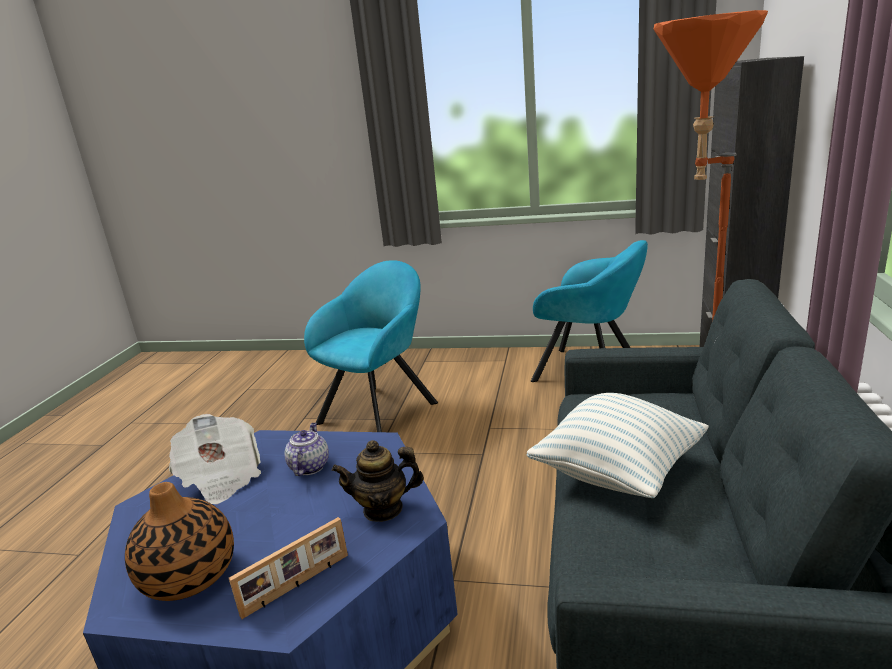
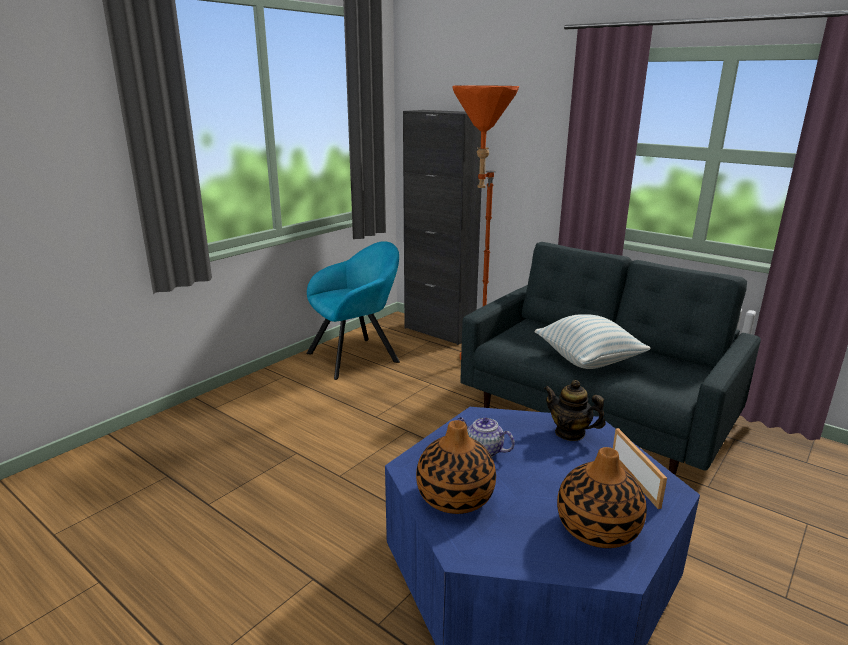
camera: 65 degrees left, 0 degrees up
(221, 477) = (455, 497): newspaper -> vase
(382, 410) = (269, 454): turquoise armchair -> none
(383, 509) = (570, 433): teapot -> teapot turned 105 degrees clockwise

